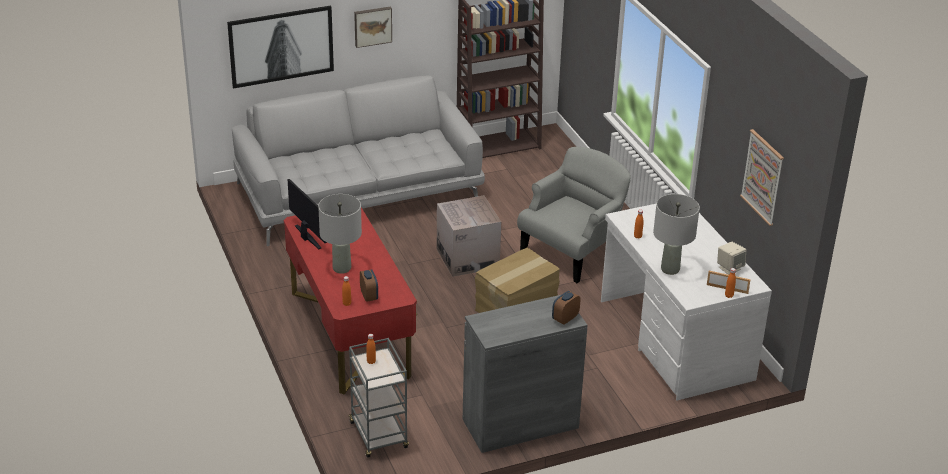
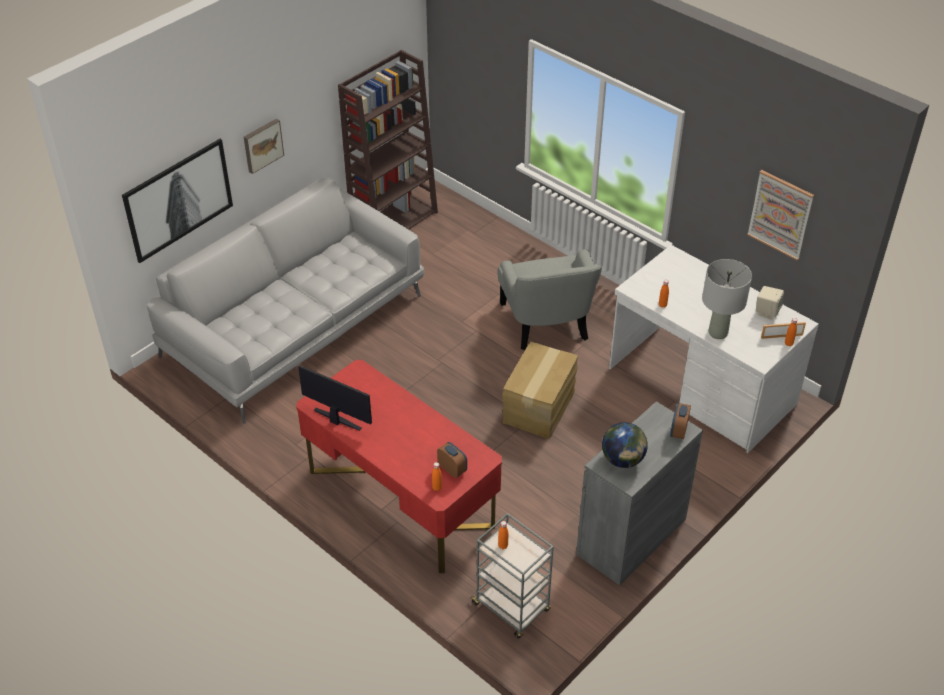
camera: 25 degrees left, 10 degrees up
(342, 268) = (400, 446): grey table lamp -> none
(467, 258) = (454, 365): cardboard box -> none
(499, 322) = (623, 460): none -> globe
(572, 252) = (546, 322): grey armchair -> grey armchair turned 150 degrees clockwise

